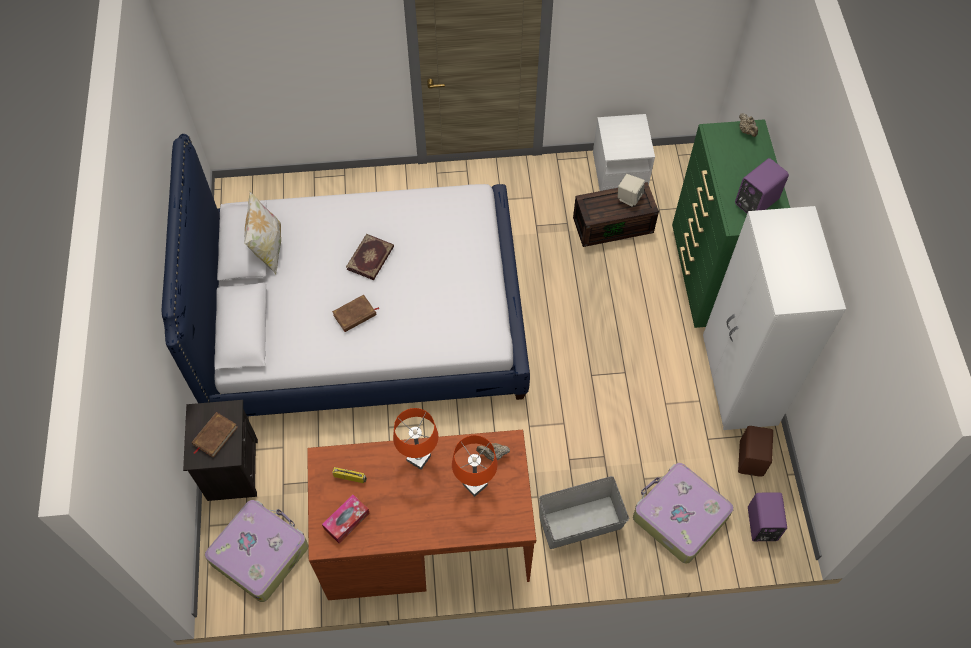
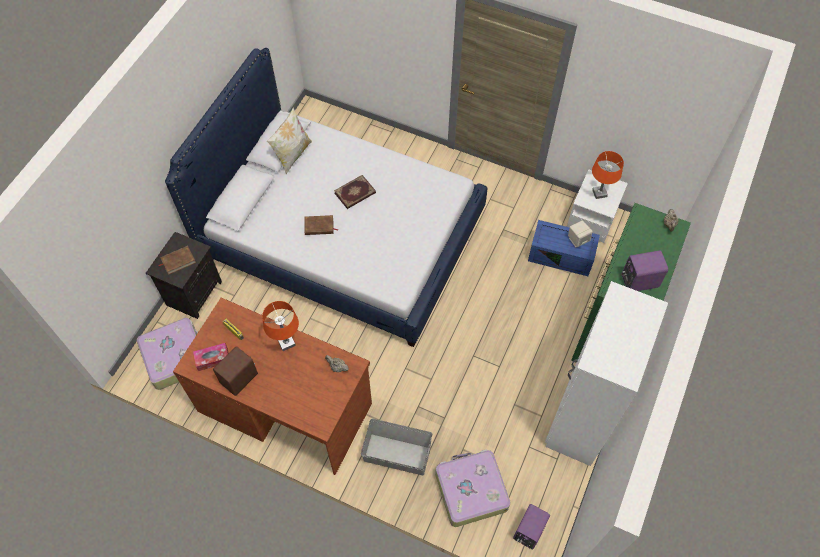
camera: 30 degrees right, 0 degrees up
(475, 484) = (311, 381): orange table lamp -> orange table lamp (599, 193)
(613, 224) = (562, 255): brown storage box -> blue storage box
(752, 458) = (553, 479): brown speaker -> brown speaker (240, 378)

